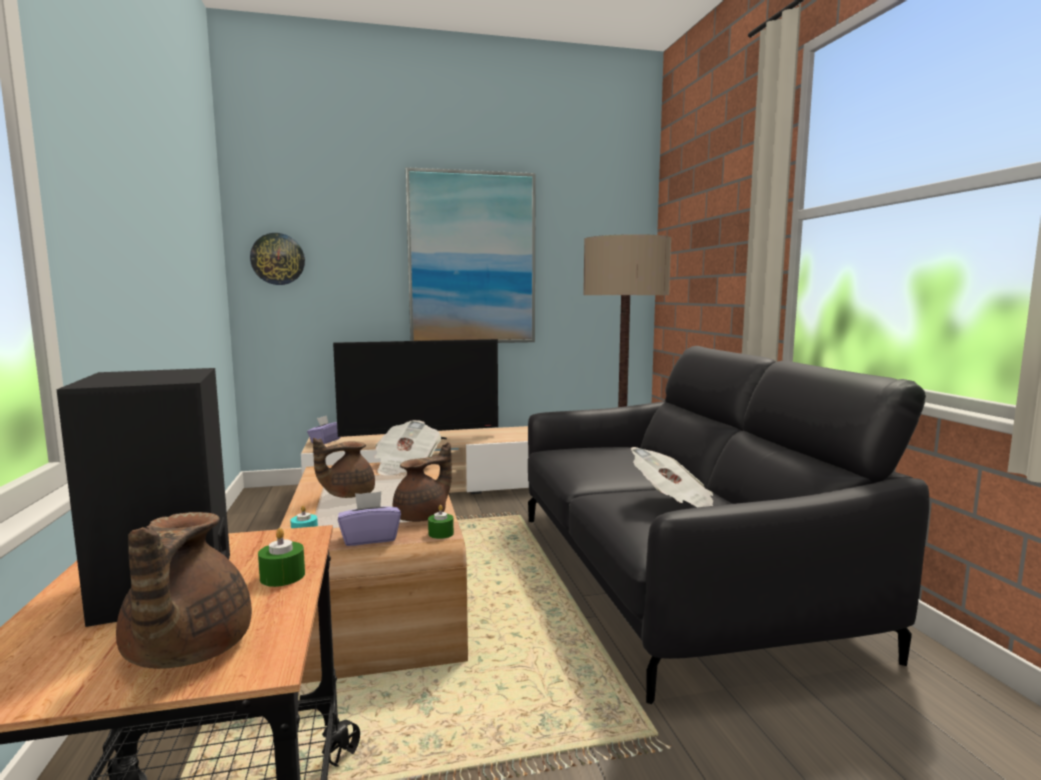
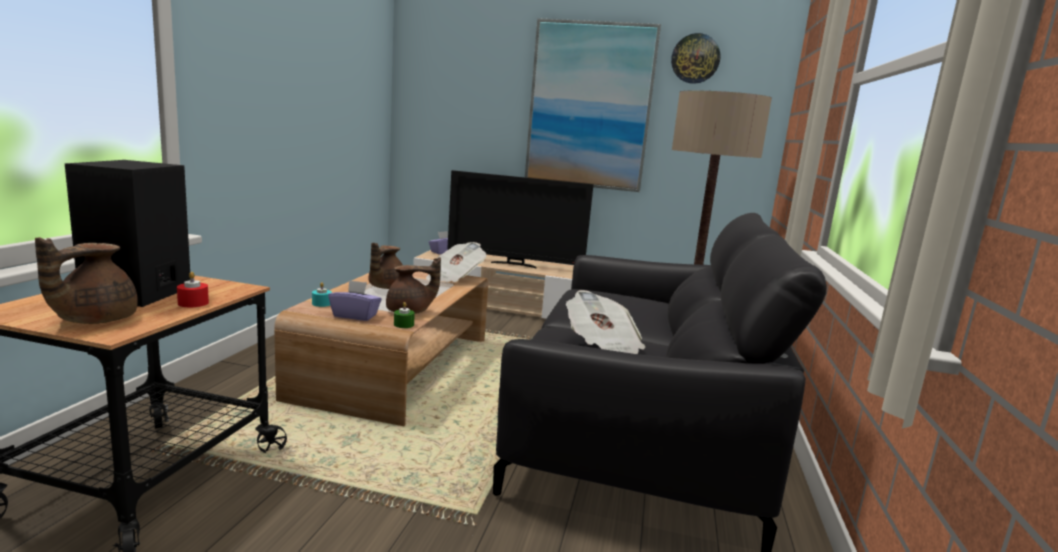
camera: 25 degrees right, 5 degrees up
(278, 259) = (428, 96): wall clock -> wall clock (695, 58)
(282, 576) = (193, 303): green candle -> red candle
(348, 494) = (385, 287): brown teapot -> brown teapot turned 60 degrees counterclockwise

